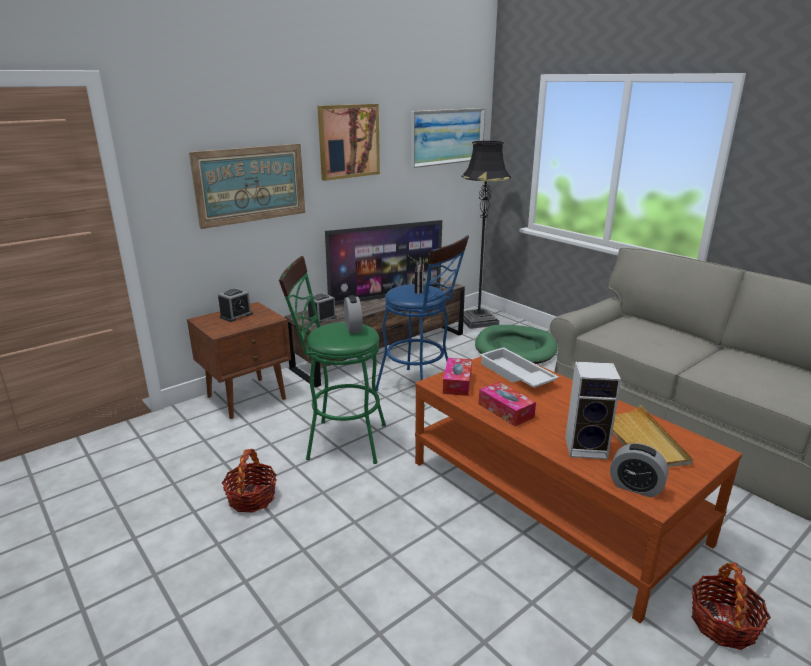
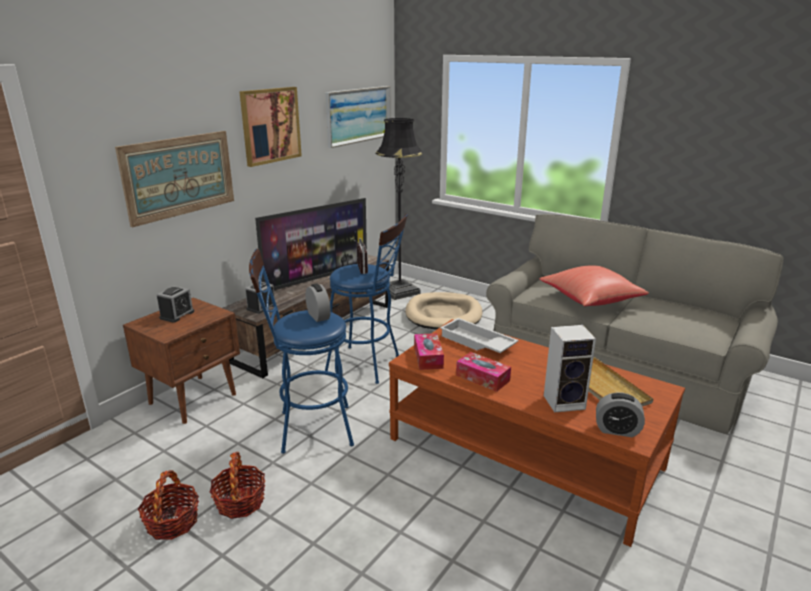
camera: 15 degrees left, 0 degrees up
(339, 441) = (308, 429): green stool -> blue stool
(515, 348) = (443, 315): green dog bed -> beige dog bed
(665, 346) = (591, 300): none -> red pillow
(723, 624) = (692, 533): basket -> basket (172, 522)

